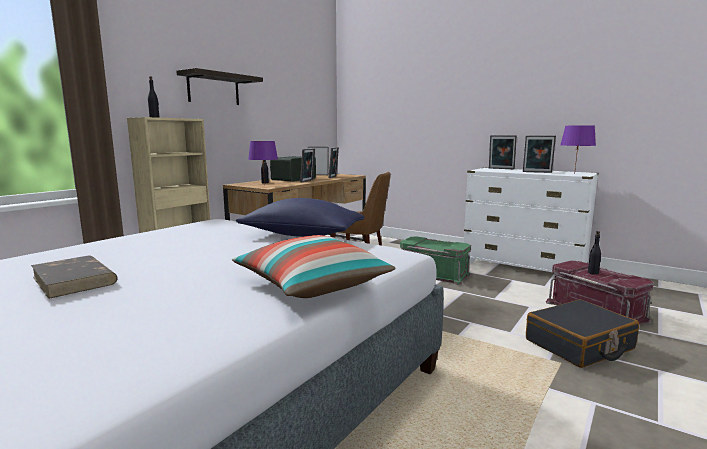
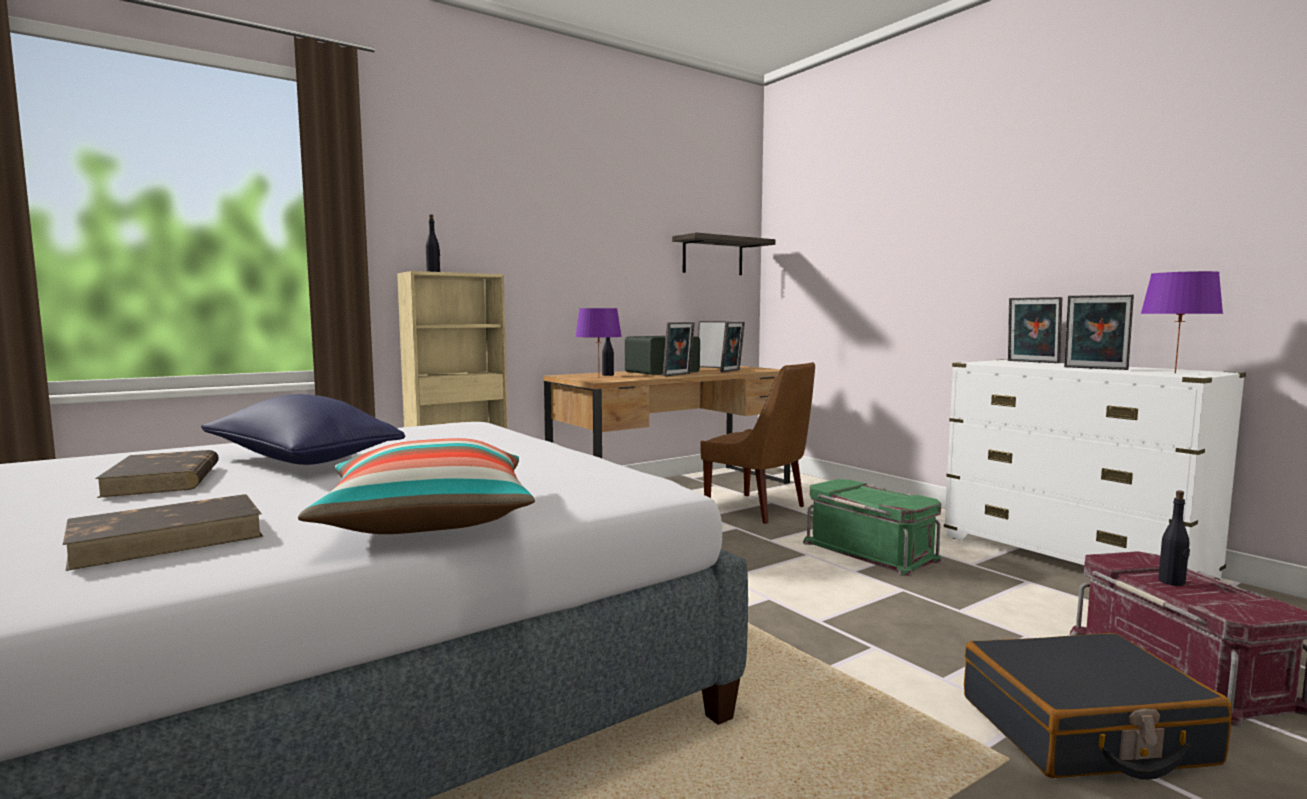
camera: 20 degrees right, 5 degrees down
(169, 318) = (169, 538): none -> brown book
(213, 89) = (536, 232): shelf -> shelf (712, 256)
(302, 235) = (548, 450): blue pillow -> blue pillow (302, 461)

